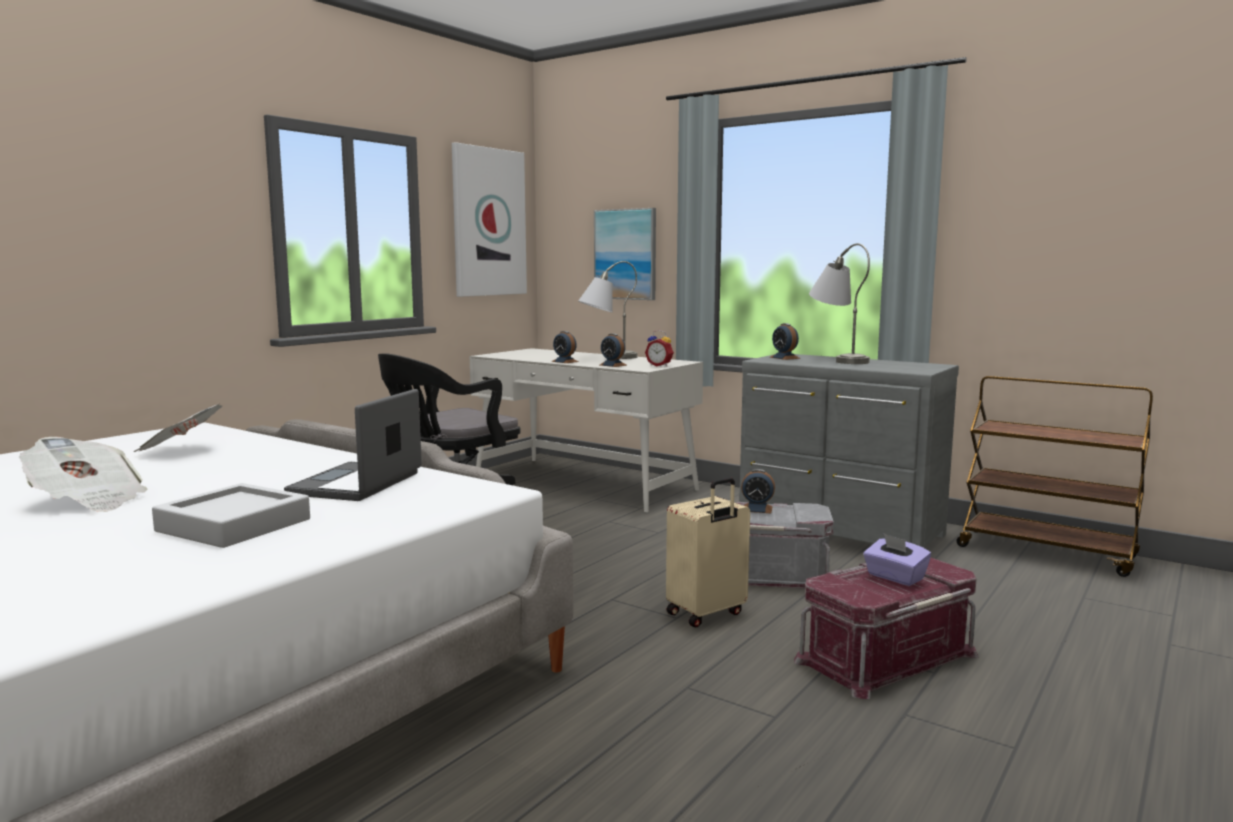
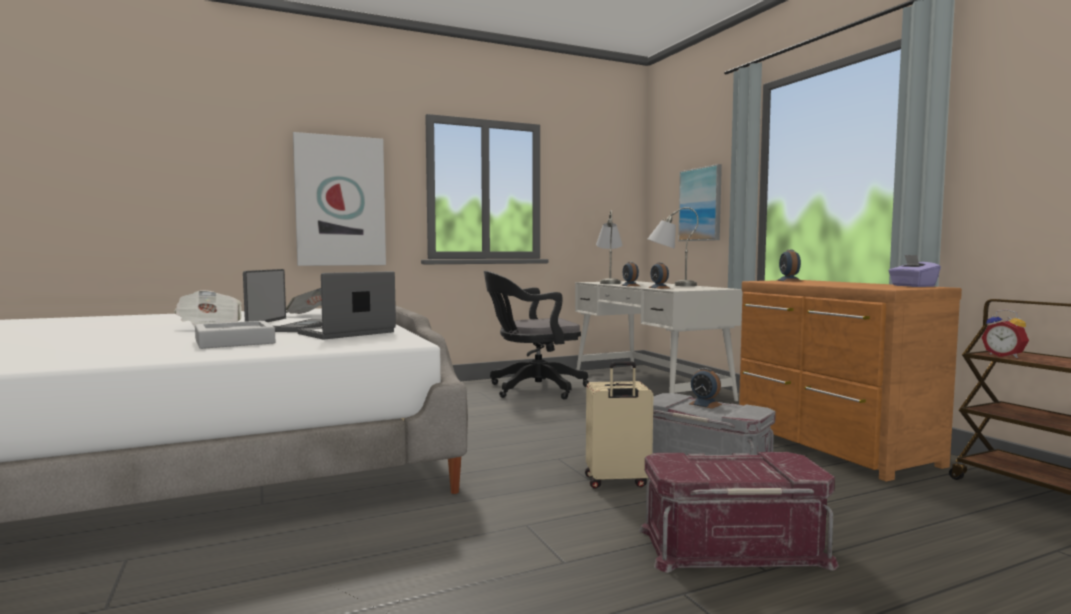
camera: 30 degrees right, 5 degrees down
(227, 482) = (289, 327): none -> laptop
(488, 222) = (601, 185): picture -> picture (340, 201)
(660, 365) = (696, 289): alarm clock -> alarm clock (1004, 356)
(837, 359) = (837, 282): grey table lamp -> grey table lamp (609, 283)
(839, 531) = (831, 446): grey dresser -> brown dresser
(895, 577) = (742, 466): purple tissue box -> purple tissue box (912, 286)

